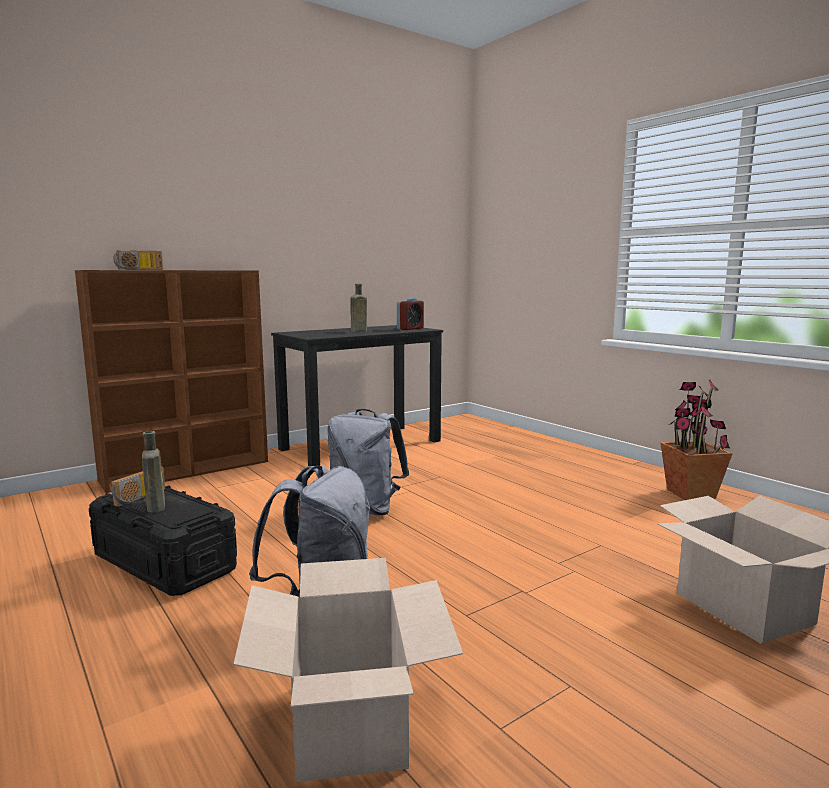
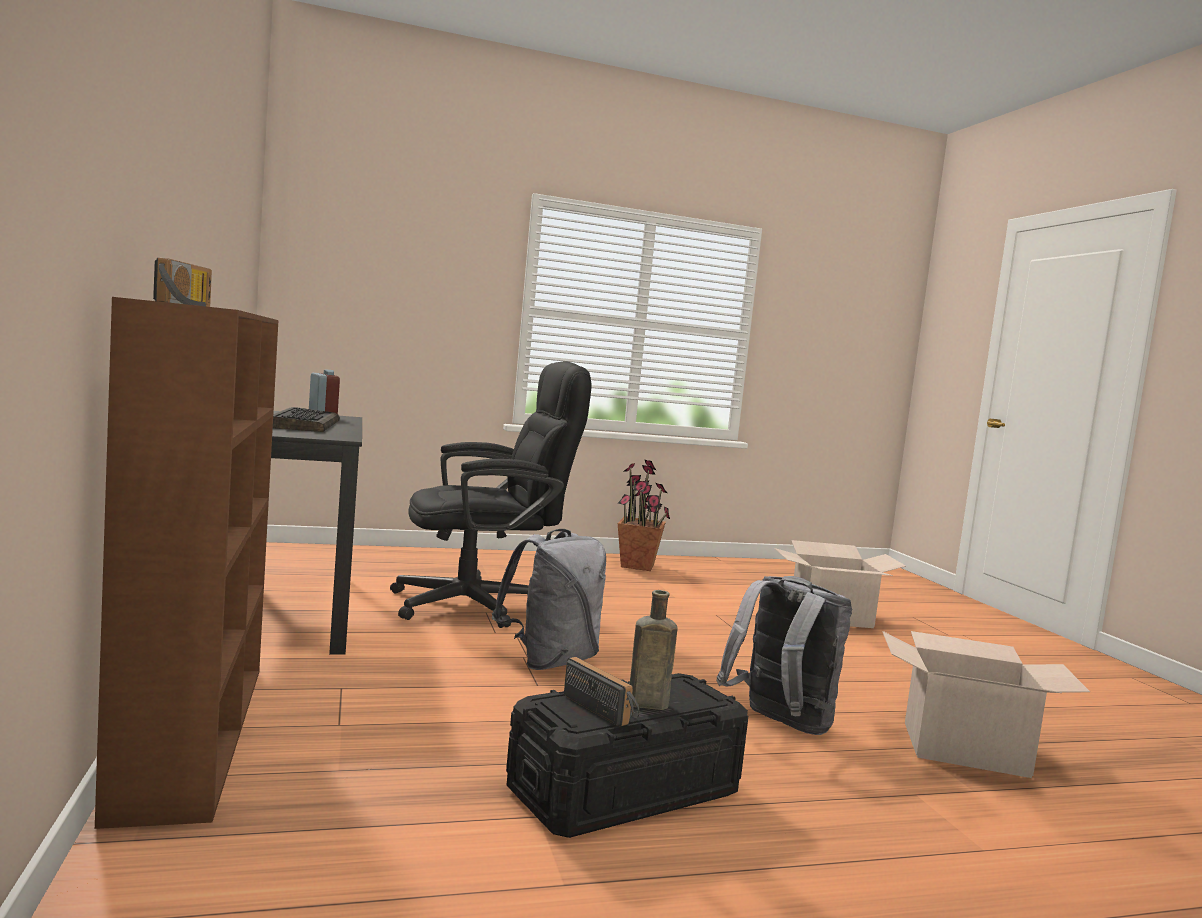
camera: 70 degrees left, 5 degrees down
(357, 331) = (303, 423): brown bottle -> keyboard
(453, 473) = (482, 605): none -> black office chair

